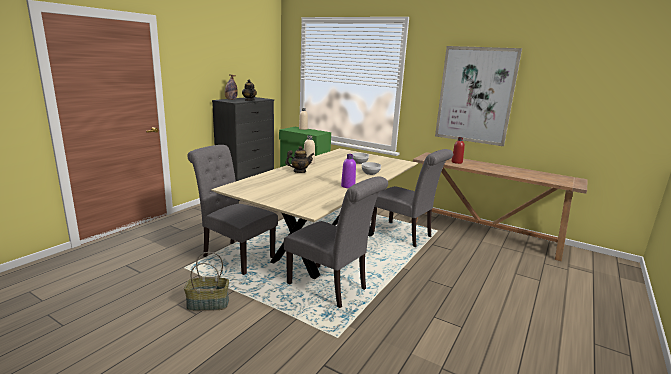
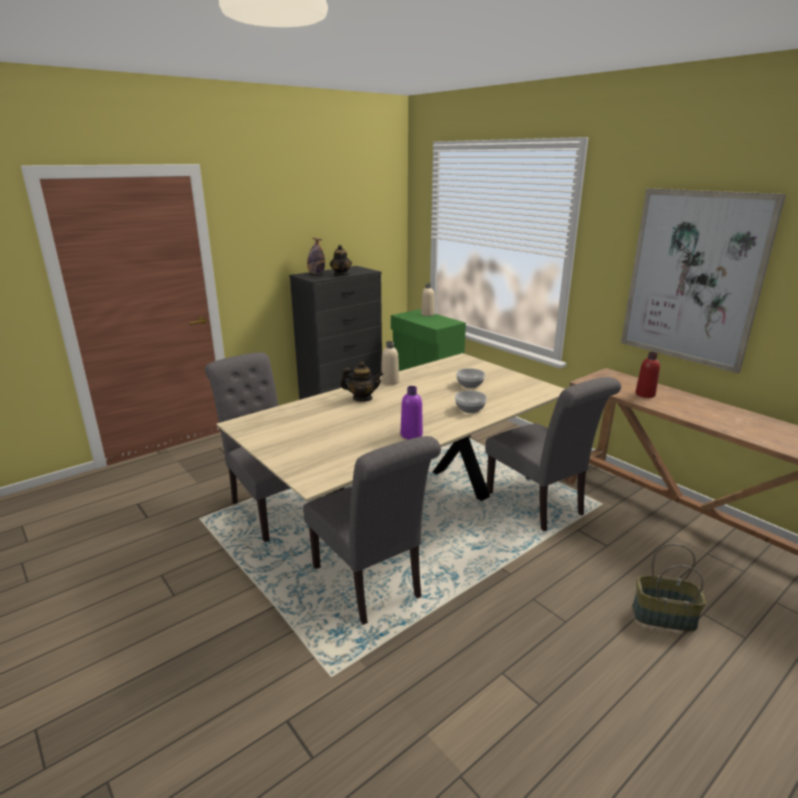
camera: 20 degrees right, 5 degrees up
(207, 304) = (195, 582): basket -> basket (663, 617)

